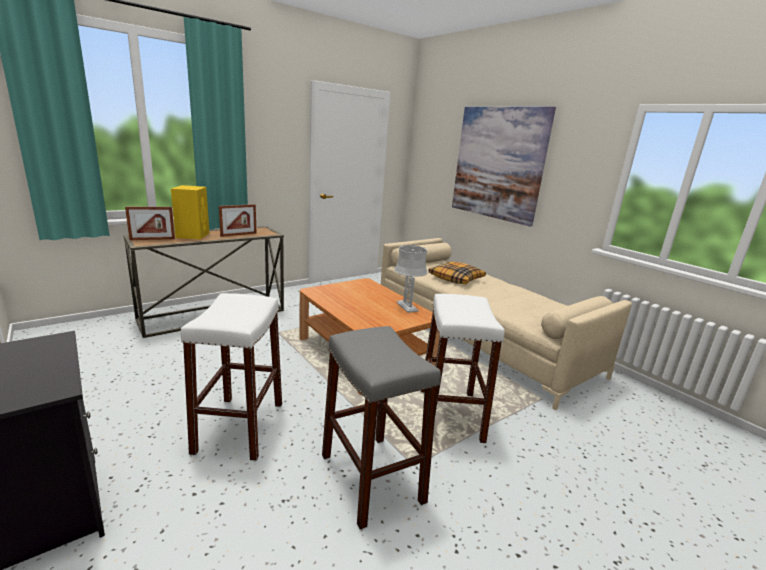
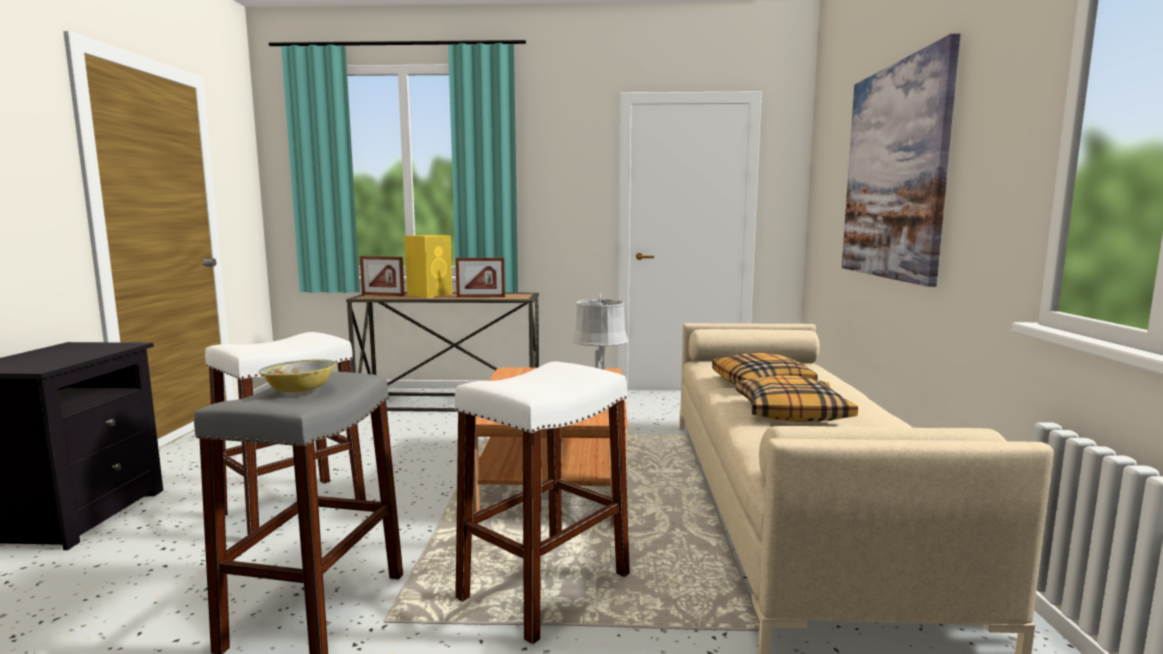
camera: 40 degrees right, 10 degrees down
(382, 350) = (300, 390): none -> bowl
(496, 295) = (791, 412): none -> pillow

